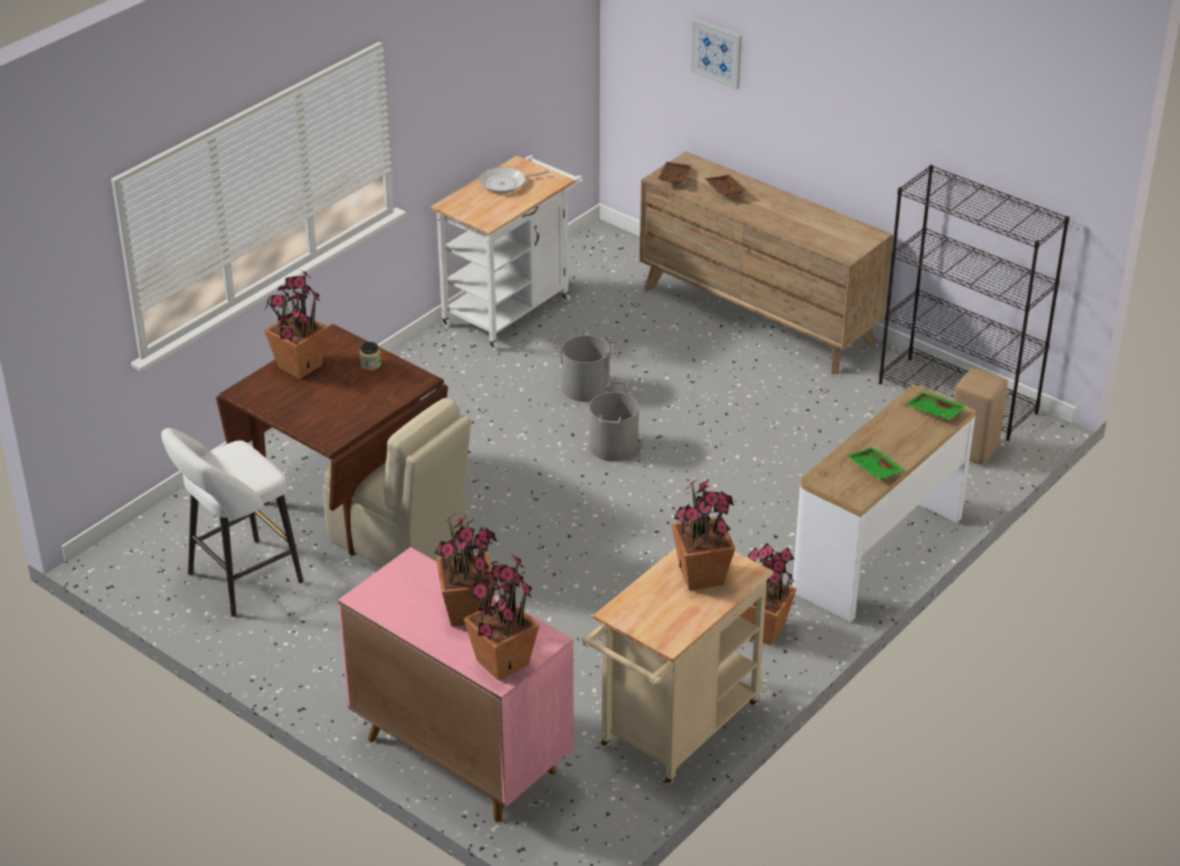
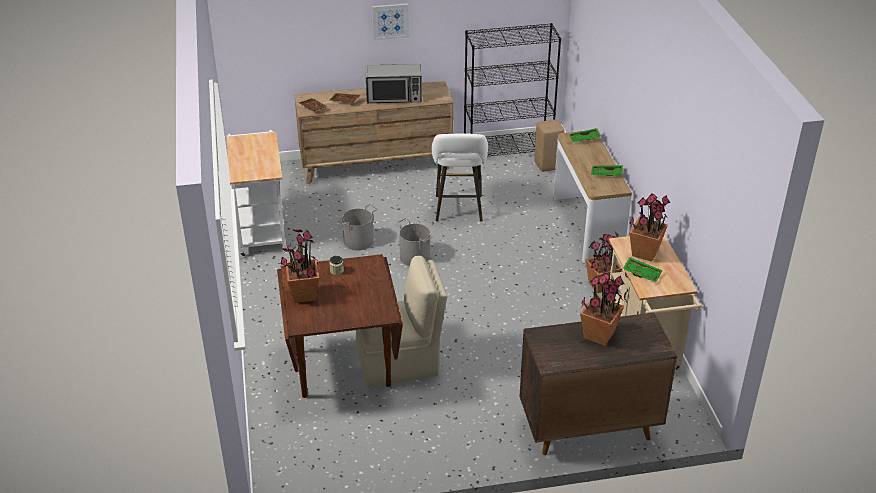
camera: 50 degrees left, 0 degrees up
(239, 580) = (359, 439): white stool -> white stool (458, 210)
(459, 754) = (588, 427): pink cabinet -> brown cabinet
(502, 662) = (650, 343): potted plant -> none
(505, 183) = (246, 151): frying pan -> none
(651, 593) = (642, 273): none -> green tray
(717, 53) = (307, 25): picture -> picture (390, 21)
(791, 218) = (394, 97): none -> microwave

